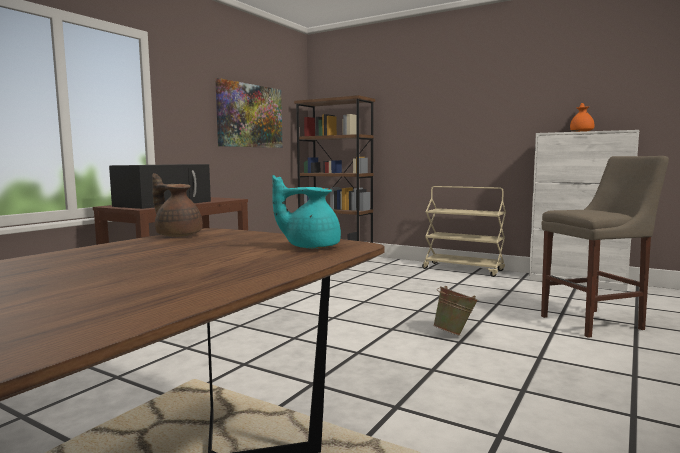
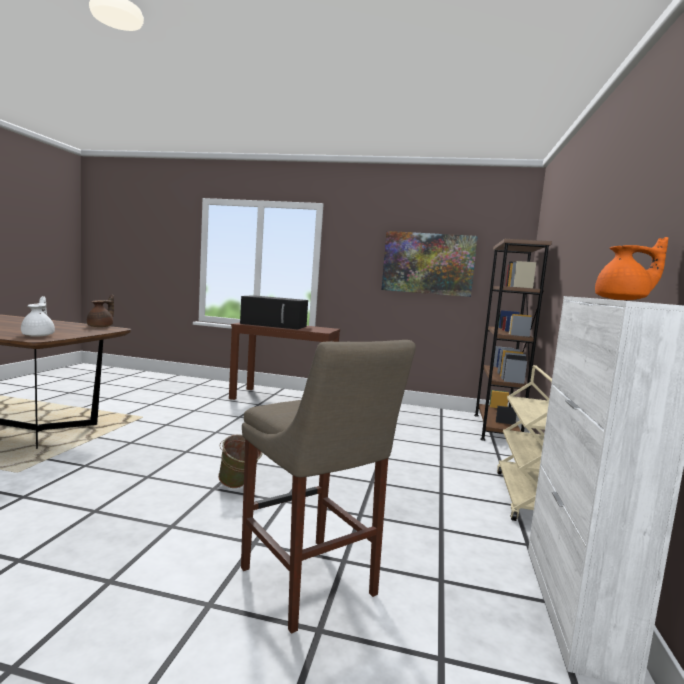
camera: 70 degrees right, 0 degrees up
(310, 246) = (39, 335): turquoise teapot -> white teapot

